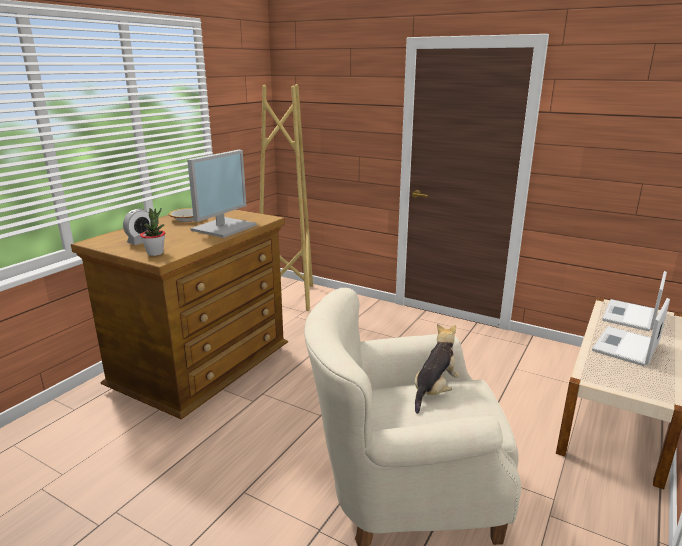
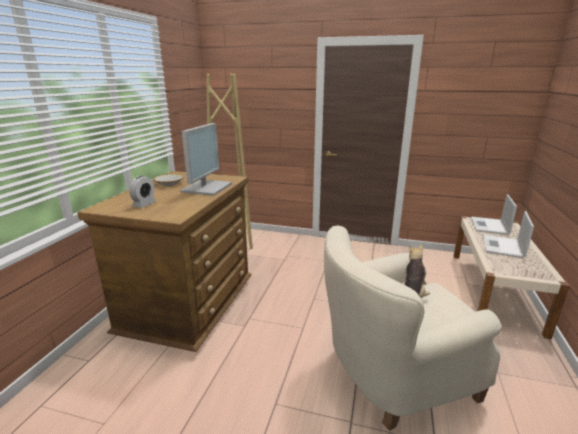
camera: 15 degrees left, 0 degrees up
(155, 253) = (166, 213): potted plant -> none

